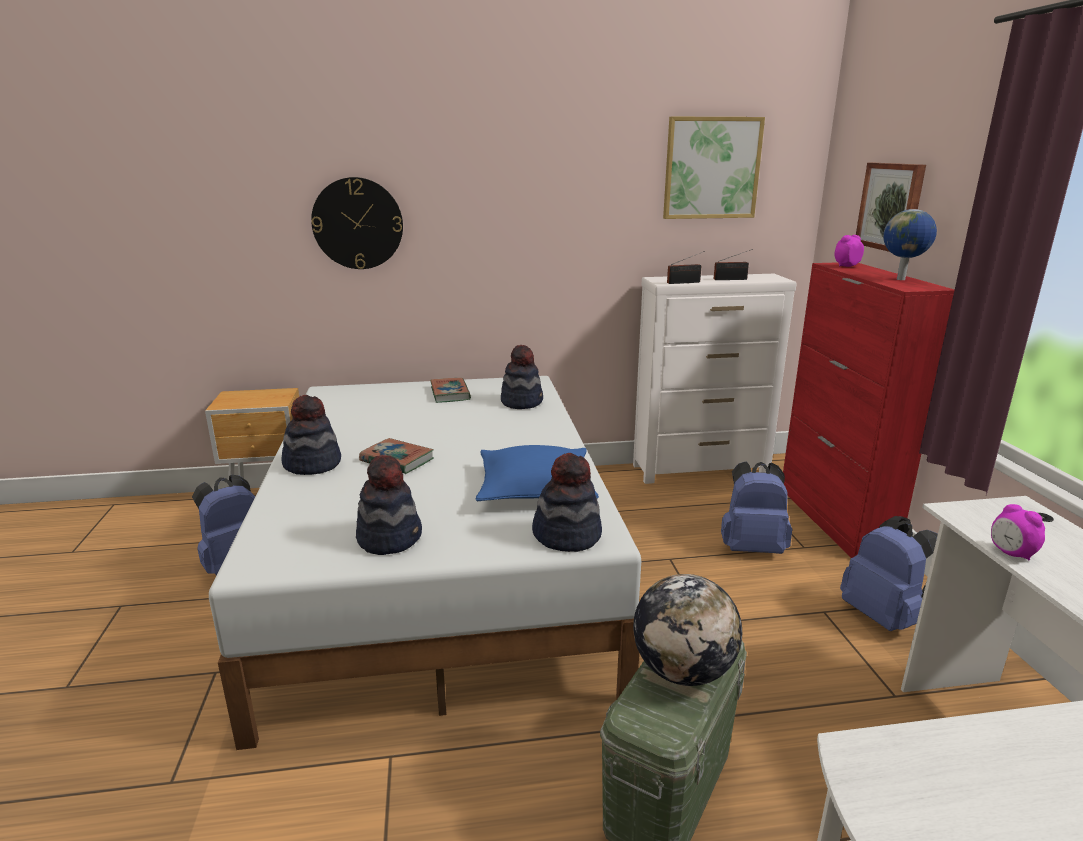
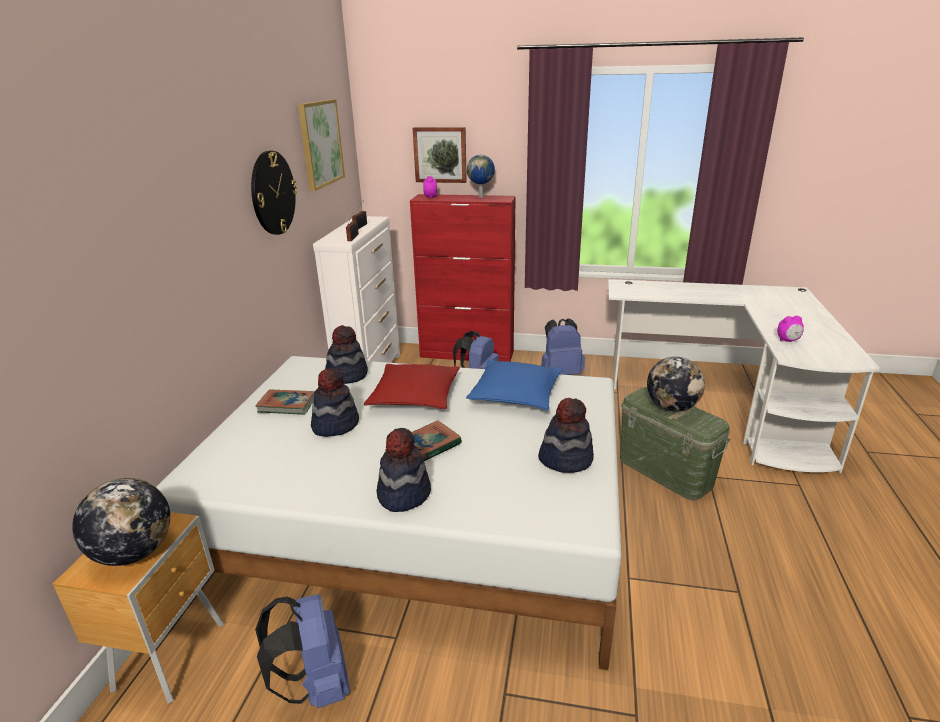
camera: 70 degrees left, 5 degrees up
(247, 401) = (134, 553): none -> globe
(358, 223) = (136, 271): wall clock -> wall clock (273, 193)
(496, 437) = (415, 396): none -> red pillow
(567, 535) = (585, 394): hat -> hat (335, 424)
(1011, 553) = (657, 296): alarm clock -> alarm clock (788, 340)

